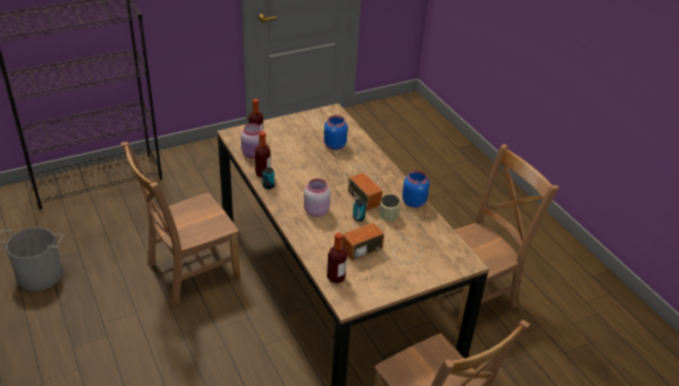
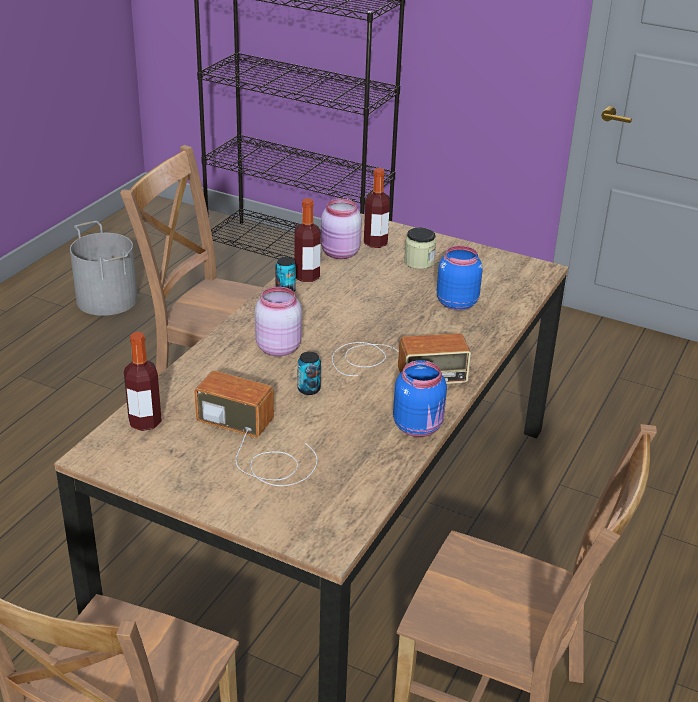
camera: 55 degrees right, 5 degrees down
(364, 186) = (394, 365): radio -> radio turned 120 degrees counterclockwise
(388, 215) = (351, 414): jar -> jar (419, 262)

